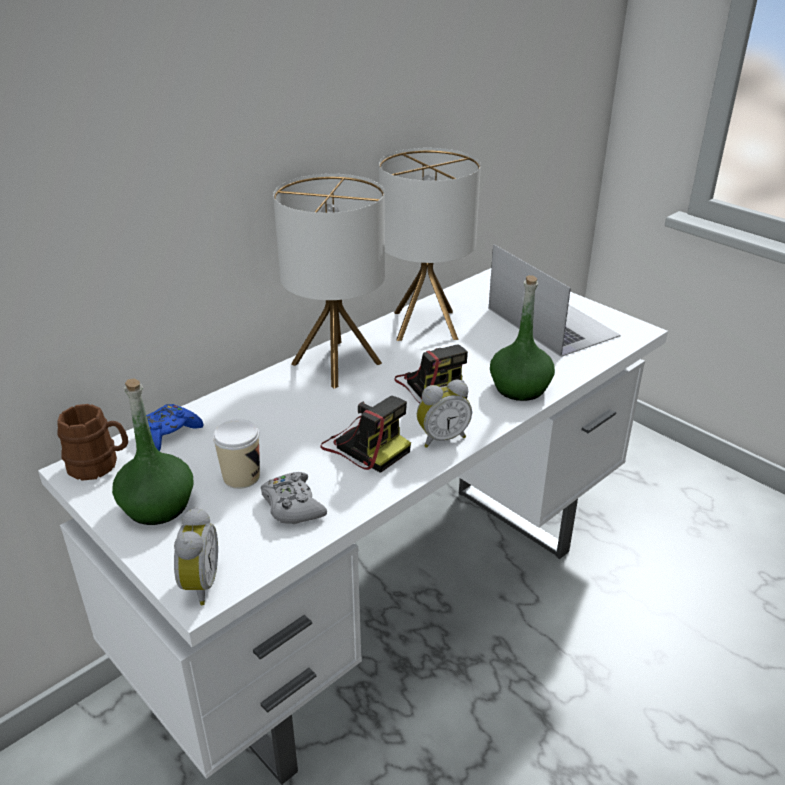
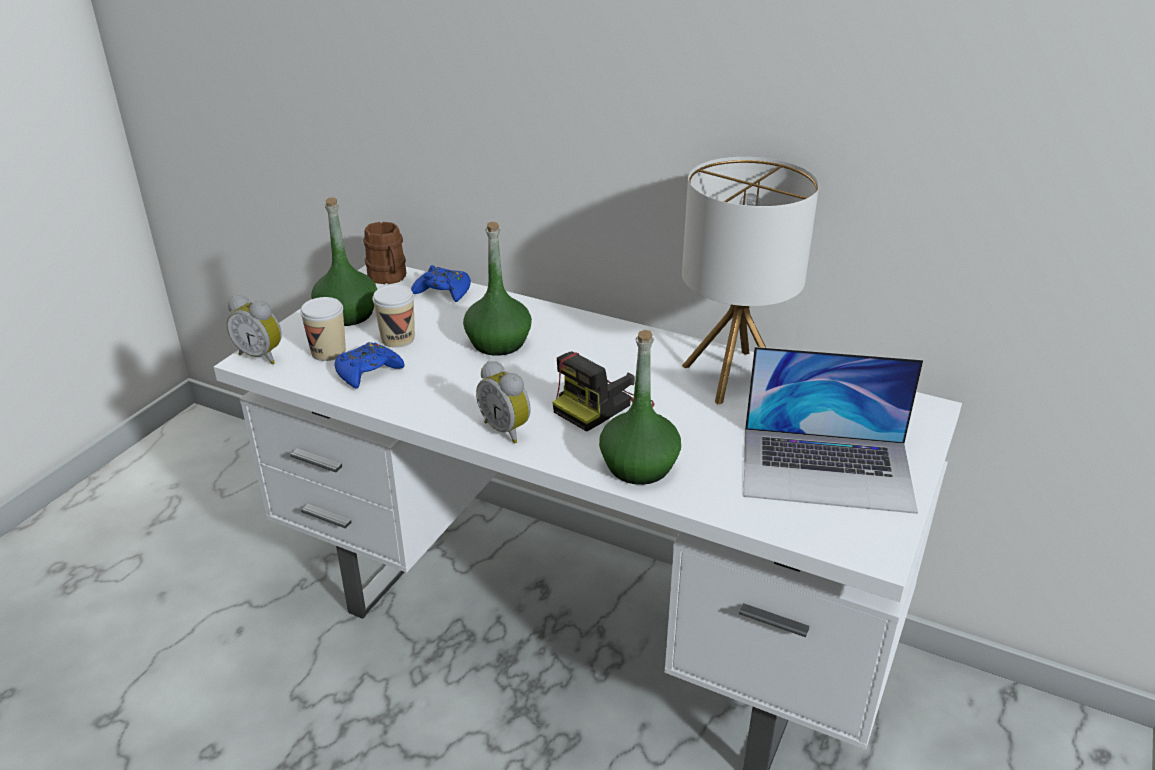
camera: 70 degrees right, 0 degrees up
(197, 585) = (262, 355): alarm clock -> alarm clock turned 45 degrees clockwise
(230, 529) = (328, 352): none -> cup
(292, 505) = (368, 372): grey game controller -> blue game controller
(297, 417) = (498, 343): none -> green bottle
(336, 364) = (607, 340): table lamp -> none
(365, 446) = (471, 388): camera -> none
(551, 322) = (827, 469): laptop -> laptop turned 60 degrees clockwise

